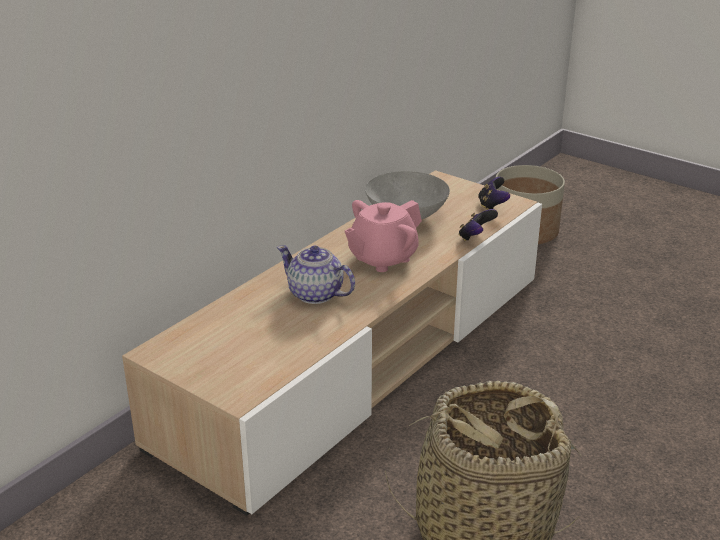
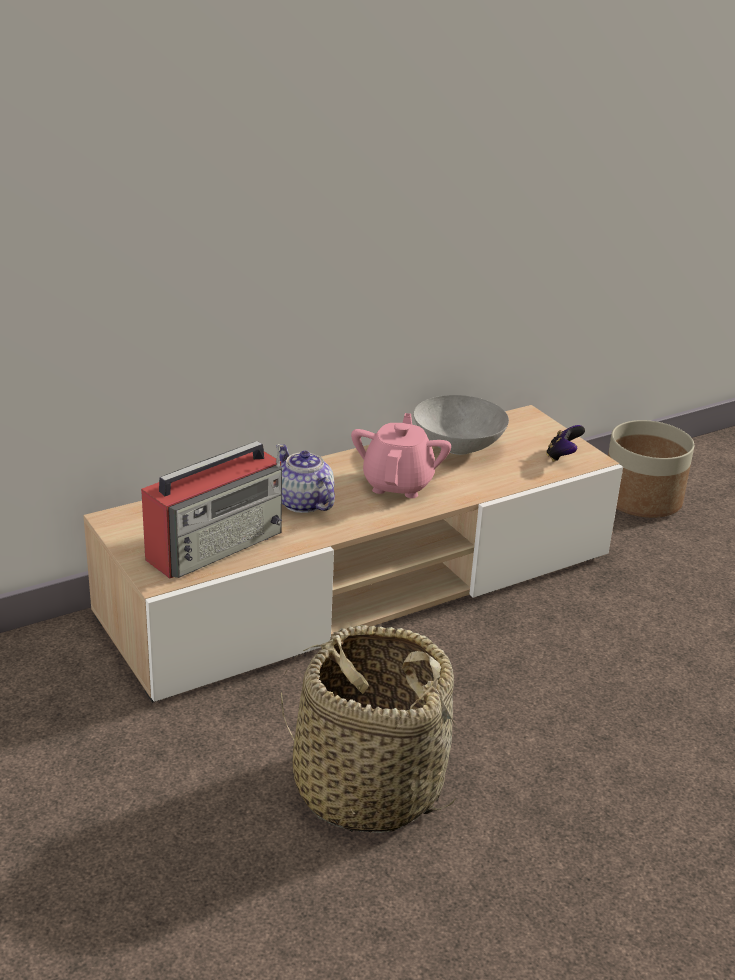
camera: 20 degrees right, 0 degrees up
(268, 351) = (217, 545): none -> radio
(382, 258) = (398, 484): pink teapot -> pink teapot turned 120 degrees clockwise
(475, 237) = (516, 485): game controller -> none

